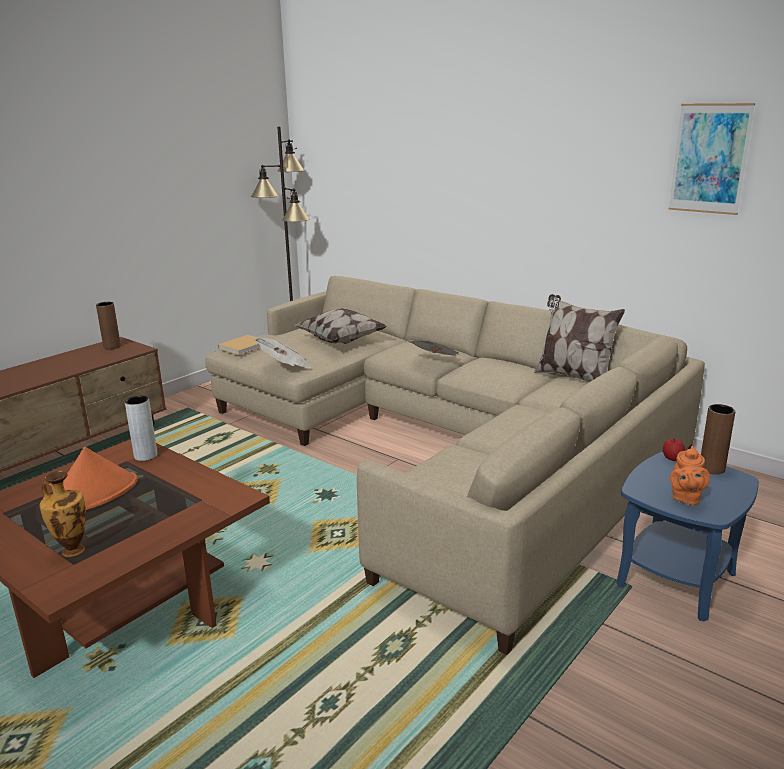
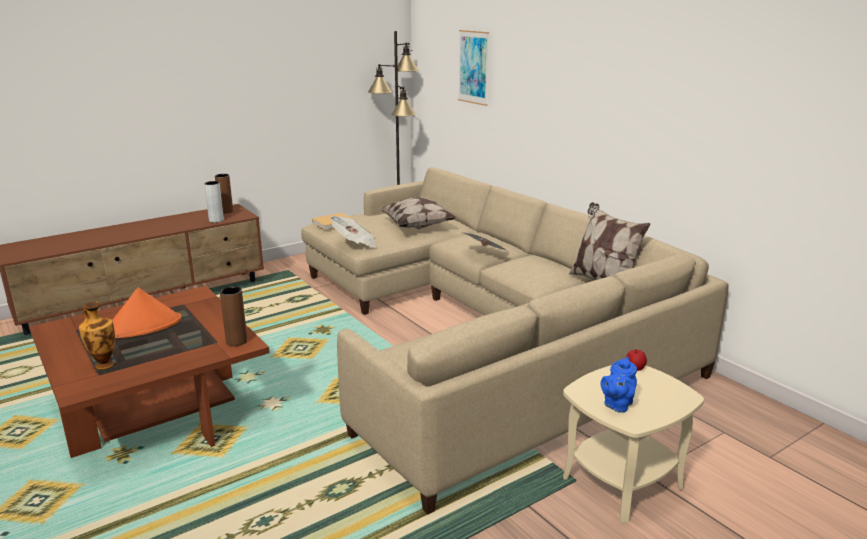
camera: 15 degrees right, 0 degrees up
(145, 456) = (199, 302): grey vase -> grey vase (216, 220)
(675, 580) = (621, 483): blue side table -> beige side table
(685, 498) = (617, 405): orange teapot -> blue teapot
(709, 159) = (743, 83): picture -> picture (473, 67)
(711, 469) = (665, 383): brown vase -> brown vase (236, 341)

